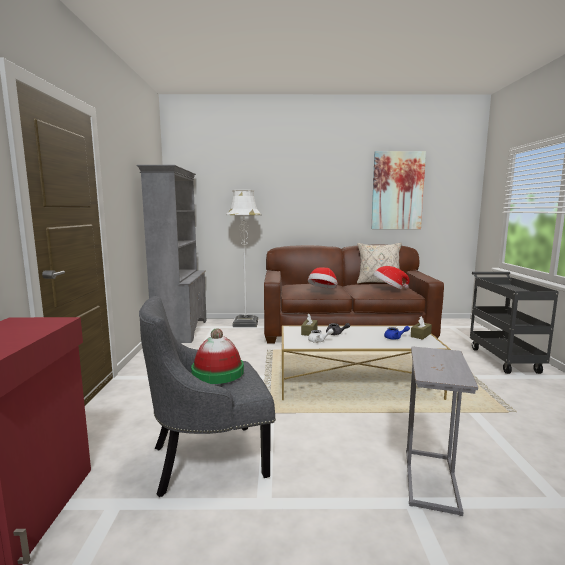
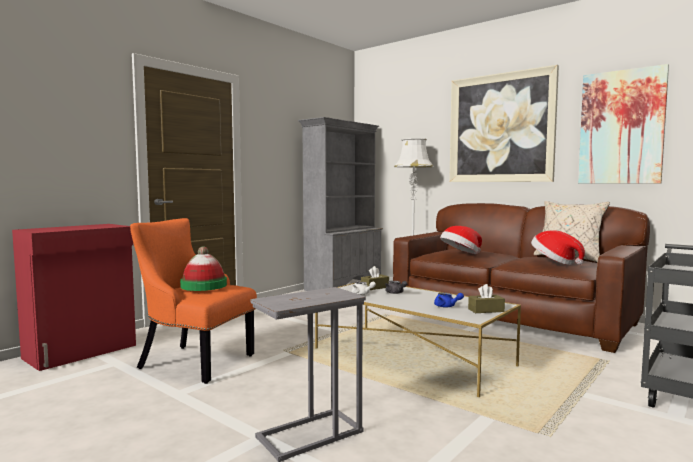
camera: 40 degrees right, 5 degrees down
(211, 459) = (197, 363): grey armchair -> orange armchair
(313, 185) = (500, 128): none -> picture

